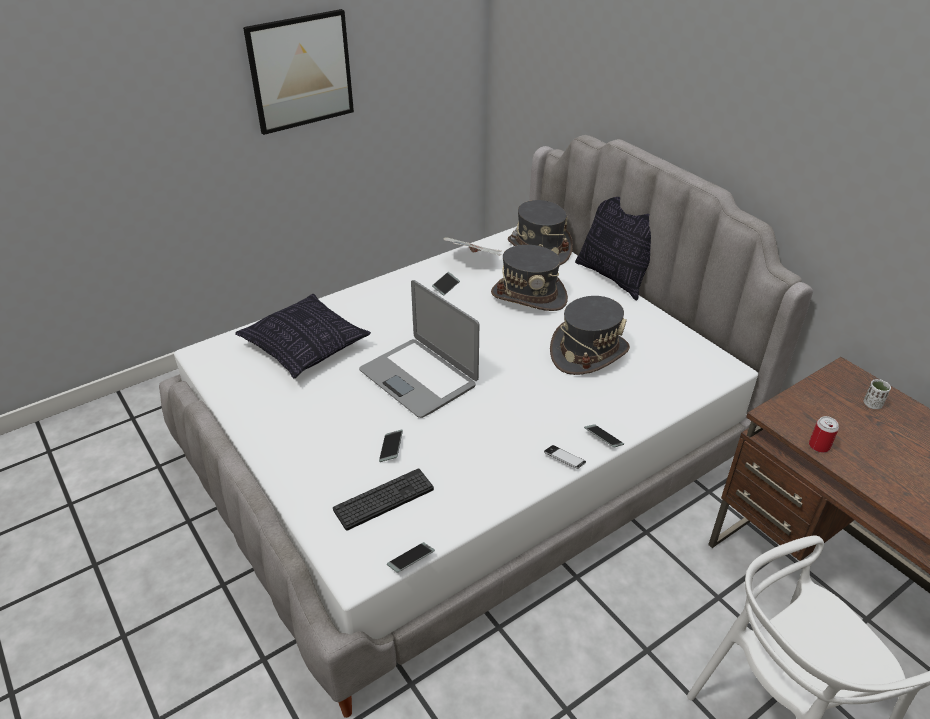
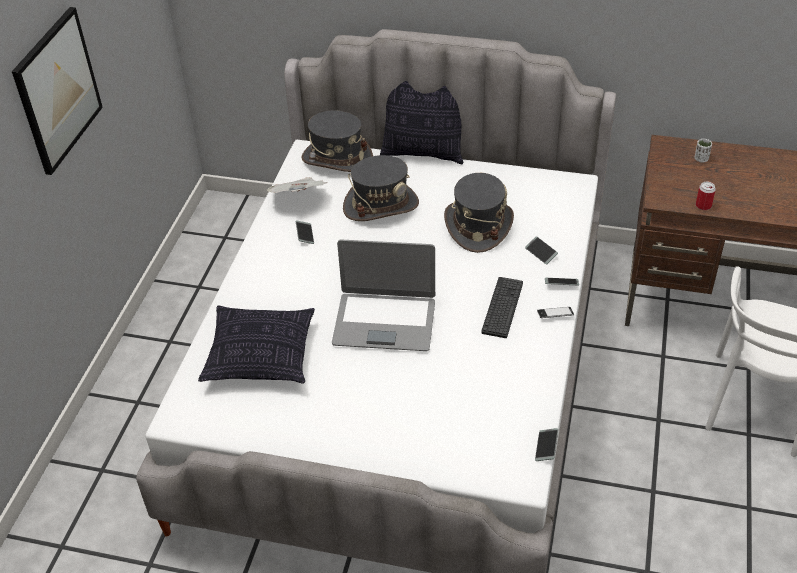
camera: 40 degrees left, 5 degrees up
(384, 499) = (477, 423): keyboard -> keyboard (502, 307)
(391, 448) = (435, 386): phone -> phone (541, 253)

